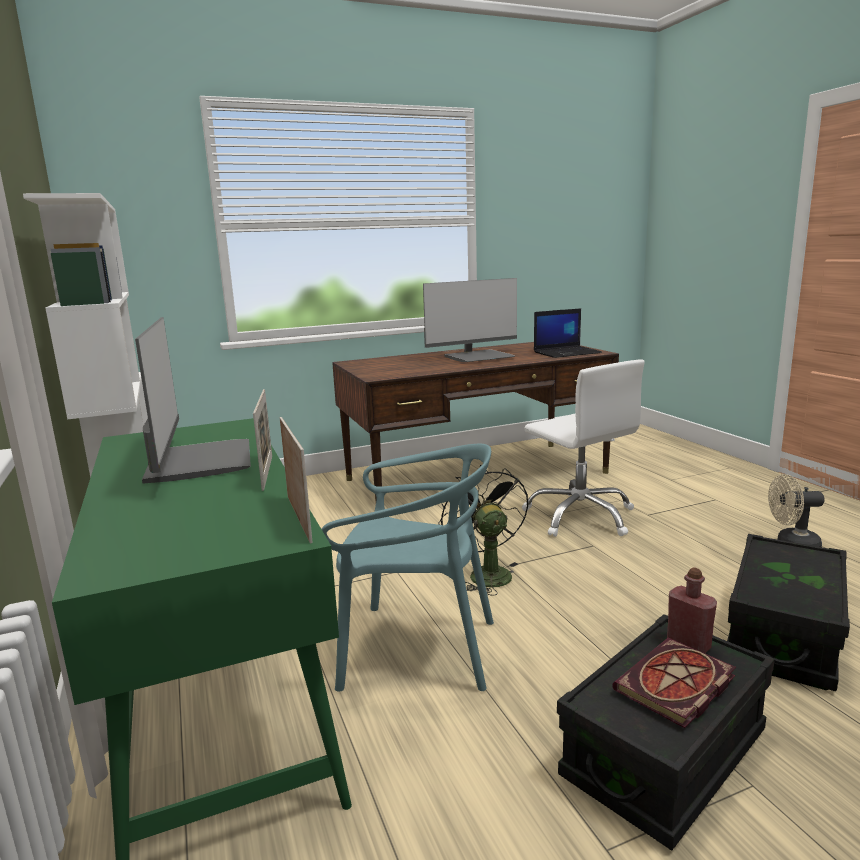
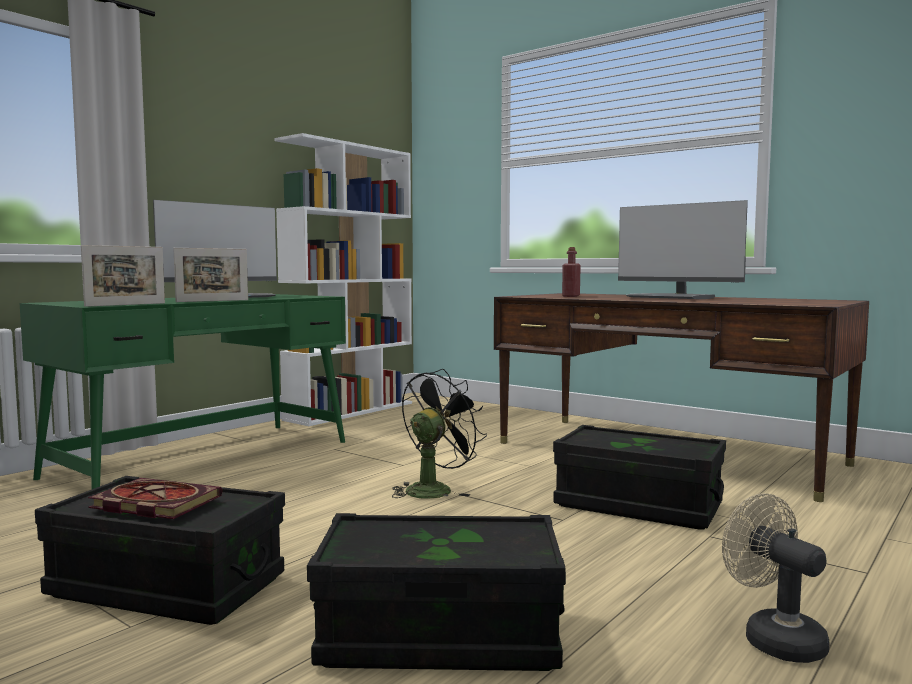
camera: 60 degrees right, 10 degrees down
(418, 650) = (282, 491): turquoise chair -> none
(567, 352) = (781, 303): laptop -> none
(580, 516) = (638, 505): white office chair -> black storage box
(688, 644) = (234, 506): red bottle -> red bottle (571, 296)

